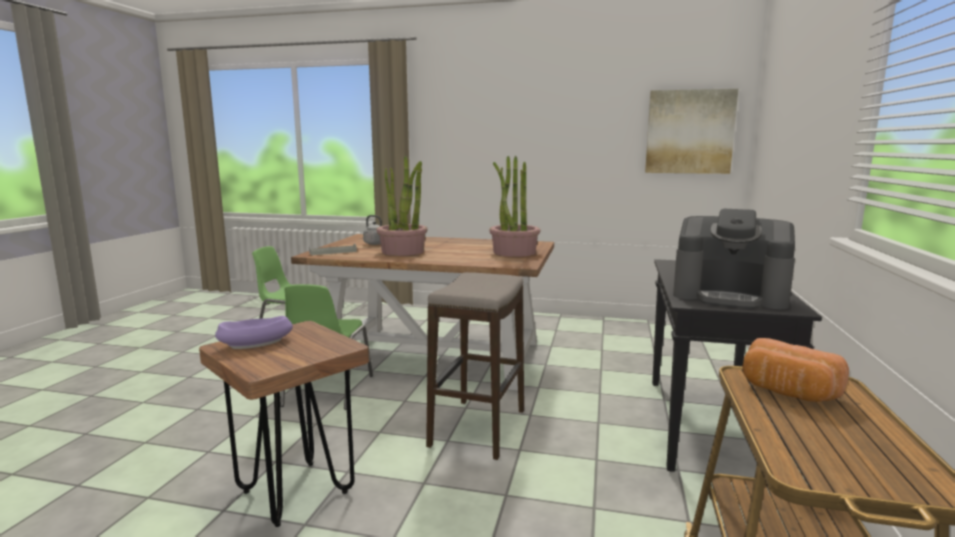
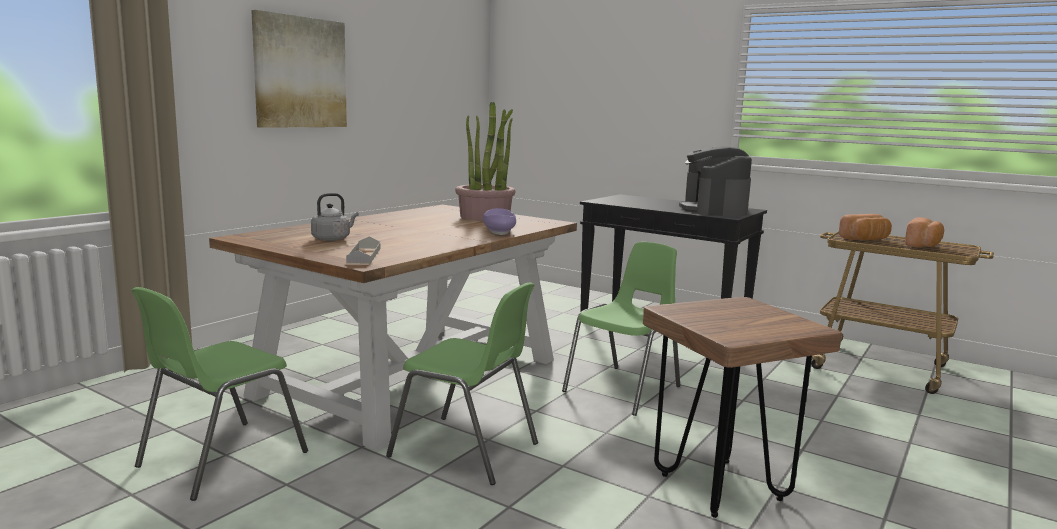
camera: 70 degrees left, 0 degrees up
(255, 344) = (727, 326): purple bowl -> purple bowl (499, 231)
(403, 251) = (415, 237): potted plant -> none
(478, 428) = (625, 389): stool -> green chair
(689, 132) = (453, 78): picture -> picture (300, 72)
(730, 296) = (713, 210): coffee machine -> coffee machine turned 135 degrees clockwise
(817, 436) = (923, 245): none -> bread

